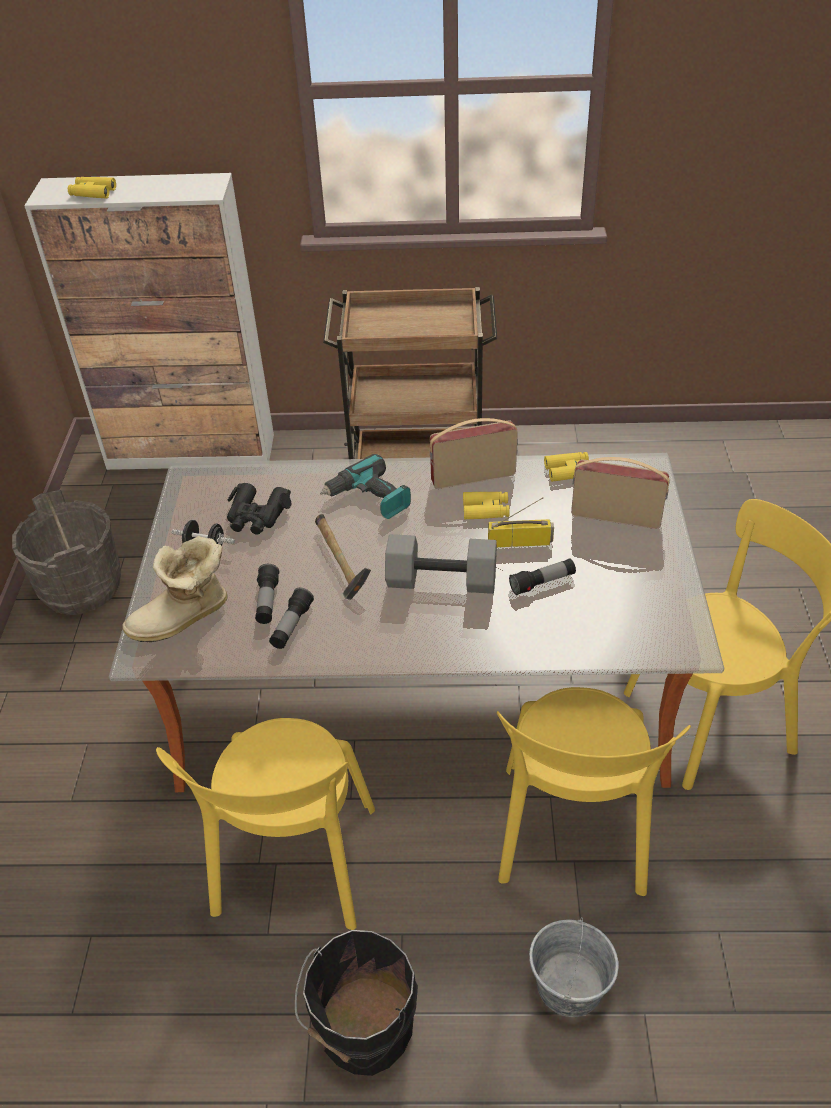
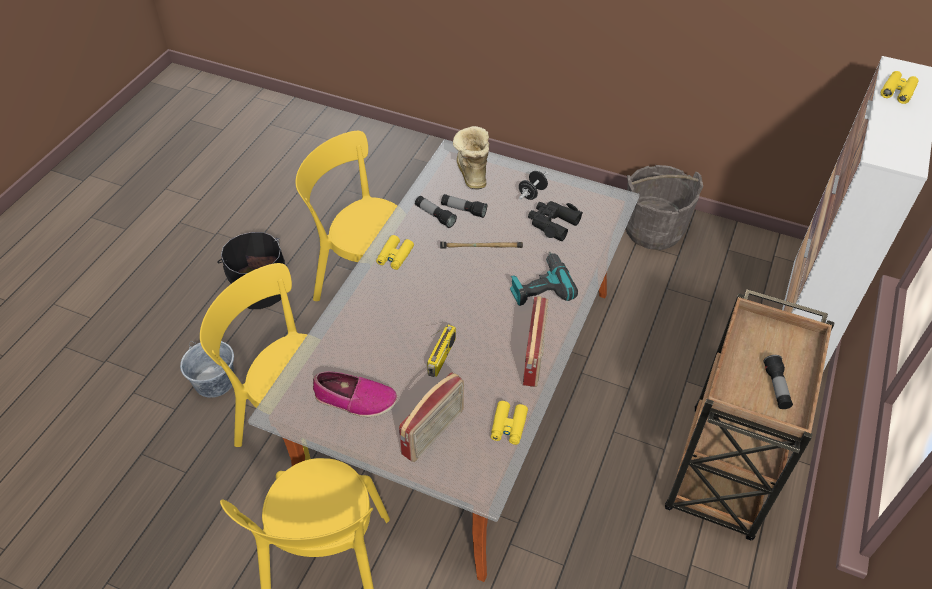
camera: 110 degrees right, 5 degrees up
(443, 579) = (430, 299): grey dumbbell -> none
(486, 510) = (489, 350): yellow binoculars -> yellow binoculars (395, 256)
(542, 583) = (392, 353): flashlight -> flashlight (776, 387)
(625, 588) = (355, 399): none -> shoe

